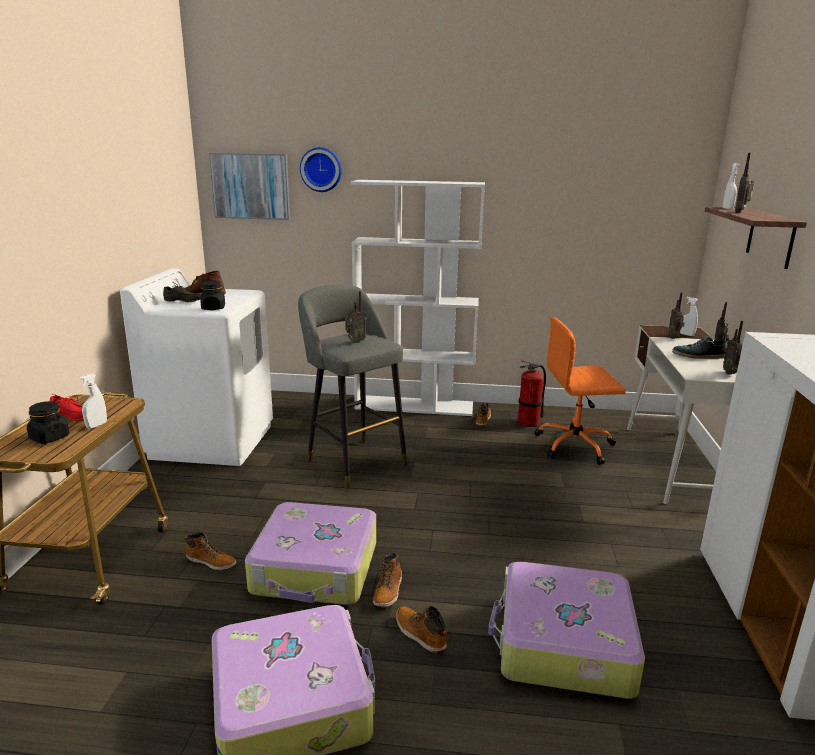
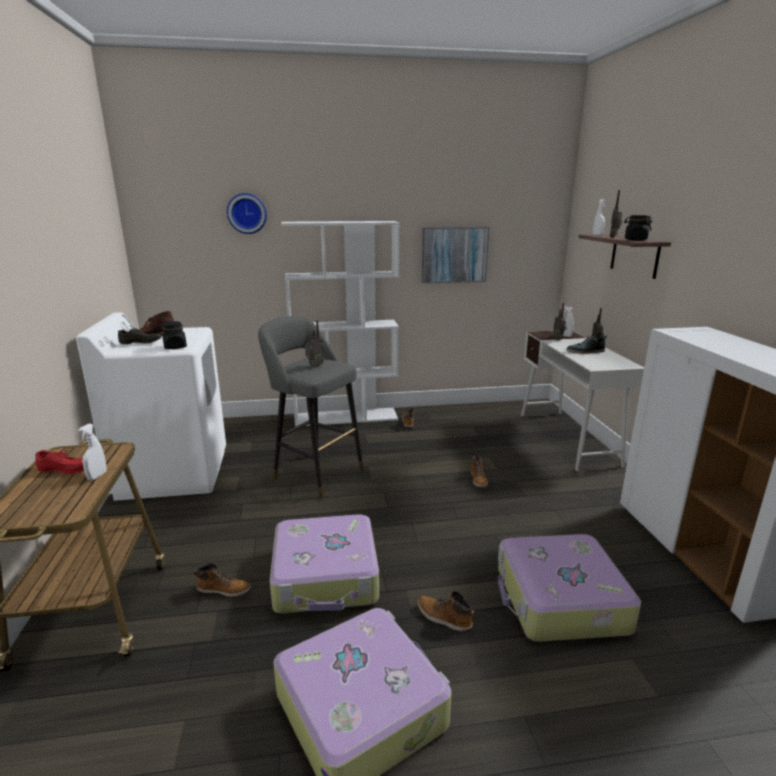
camera: 15 degrees left, 0 degrees up
(49, 438) = (51, 496): black jar -> black jar (635, 240)
(251, 186) = (179, 231): picture -> picture (454, 255)
(388, 591) = (399, 584): boot -> boot (478, 479)
(529, 422) = (445, 419): fire extinguisher -> none
(576, 445) = (490, 433): orange office chair -> none
(730, 373) = (617, 362): radio -> none

